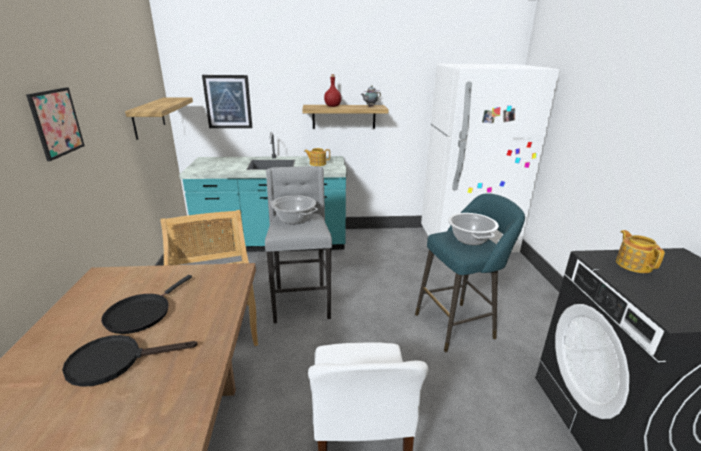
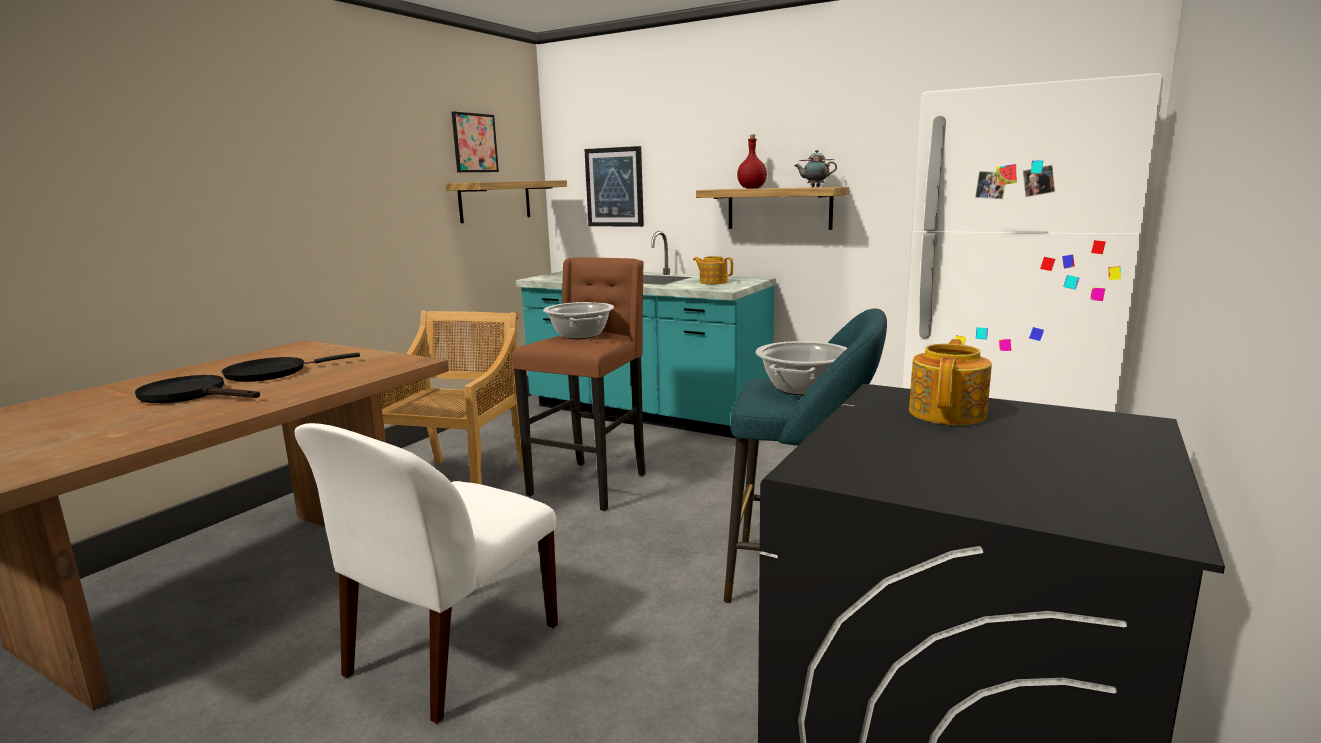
camera: 35 degrees right, 10 degrees down
(56, 122) = (318, 173): picture -> picture (475, 143)
(301, 303) = (591, 484): grey stool -> brown stool

